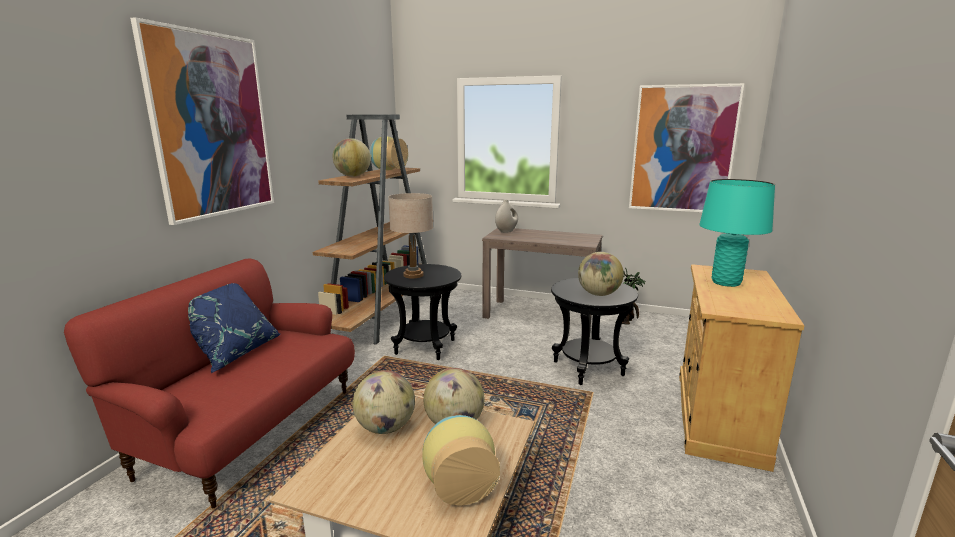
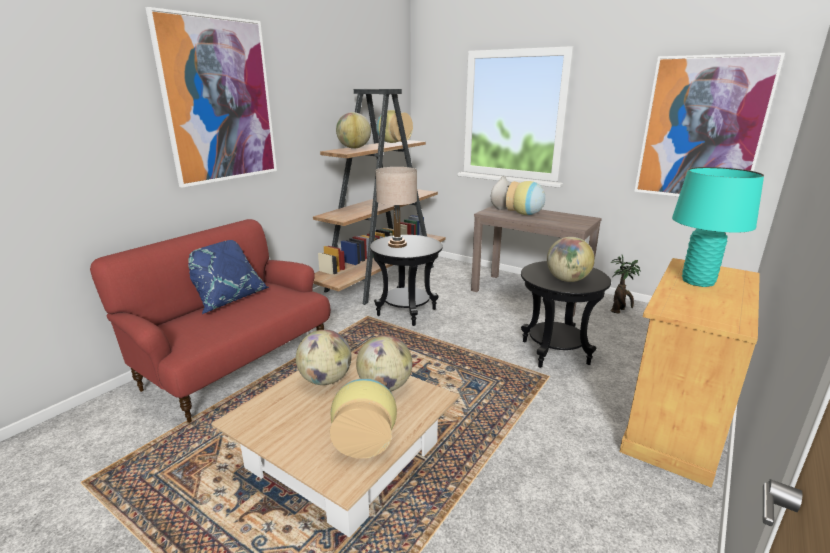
camera: 15 degrees right, 5 degrees up
(532, 235) = (525, 214): none -> vase

